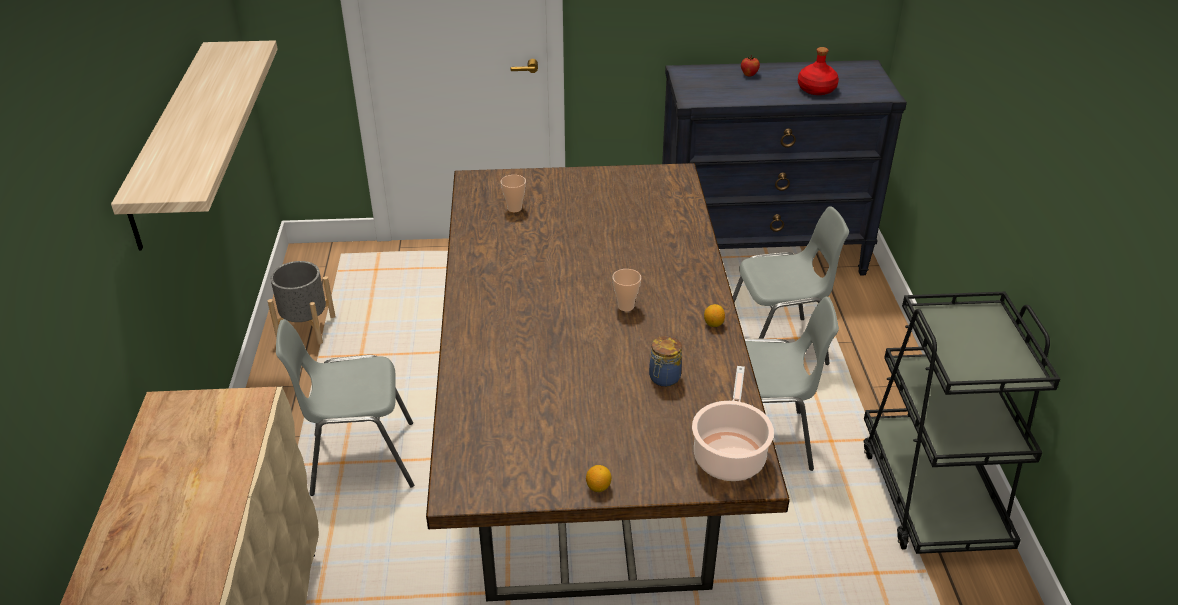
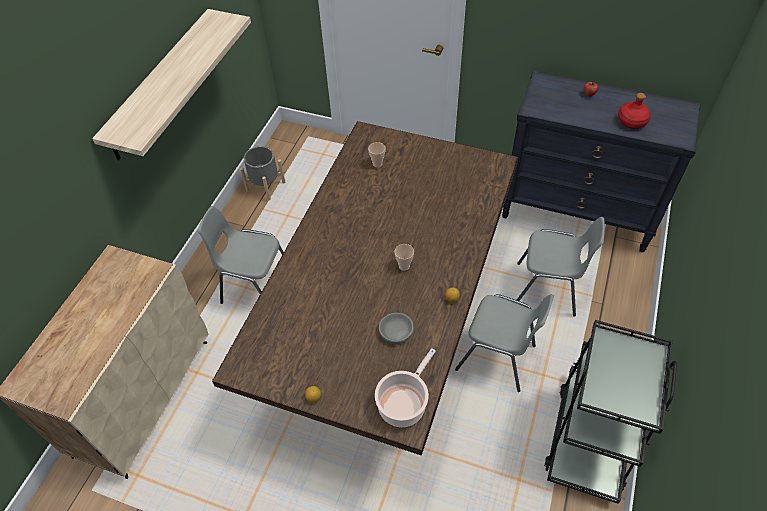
camera: 25 degrees right, 15 degrees up
(663, 378) = (396, 331): jar -> grey bowl

